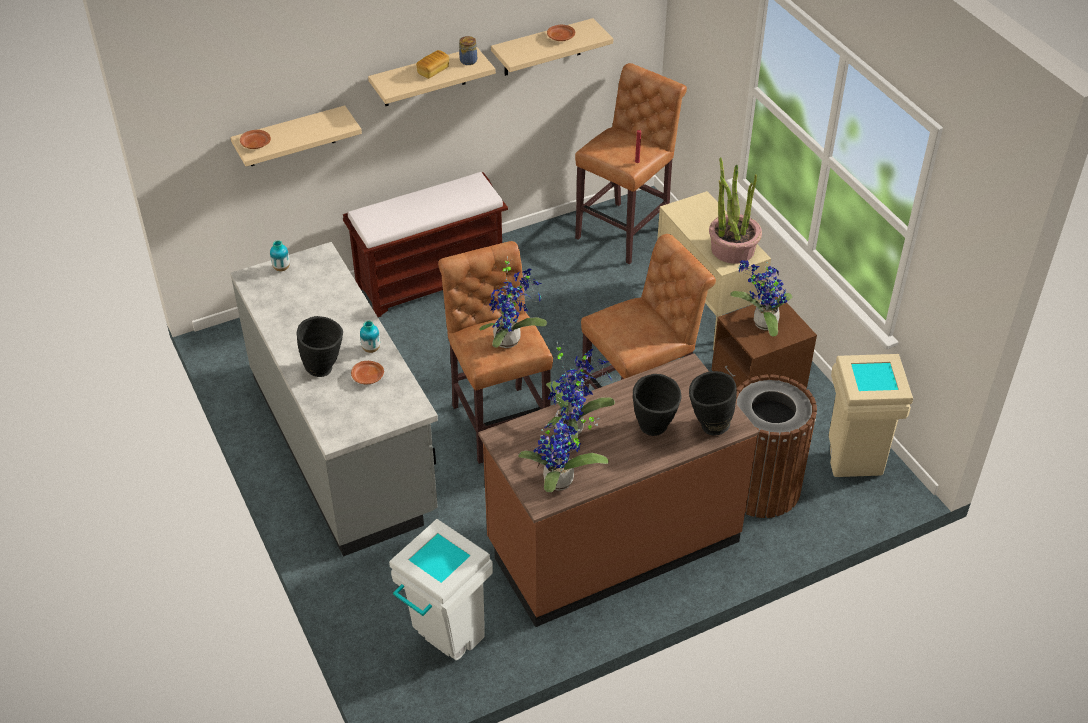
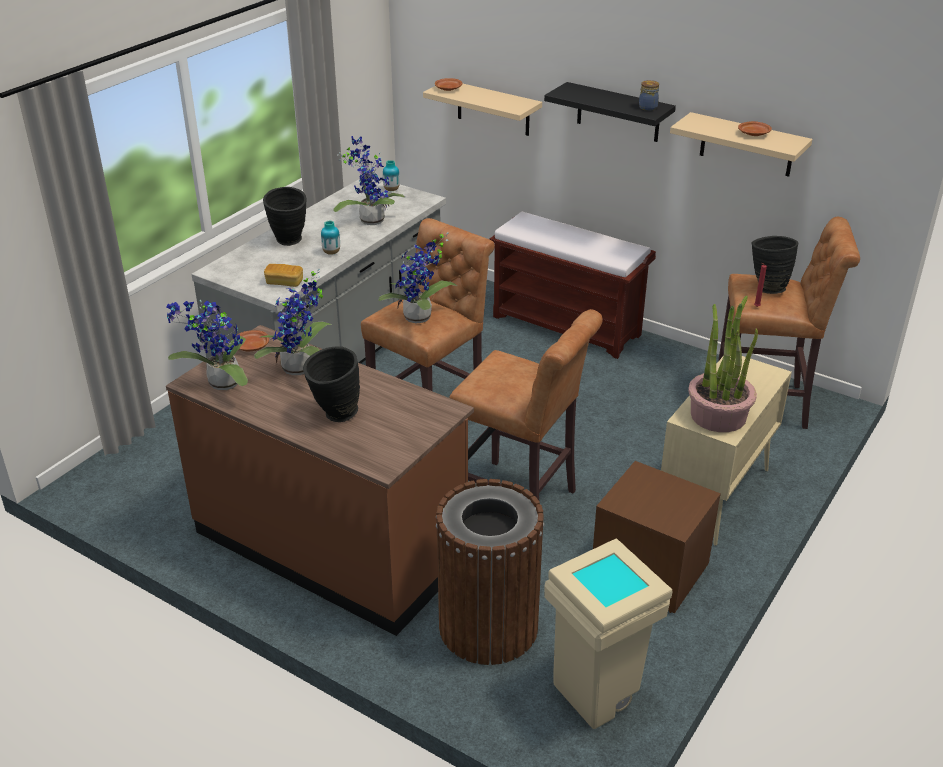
camera: 60 degrees right, 10 degrees down
(368, 377) = (296, 262): brown plate -> brown plate (251, 346)
(424, 77) = (618, 112): beige shelf -> black shelf
(433, 71) = (611, 100): bread -> bread (284, 282)
(445, 641) = (152, 486): white trash can -> none
(708, 426) = (368, 447): black vase -> black vase (767, 287)
(761, 323) = (658, 494): potted plant -> potted plant (370, 219)

